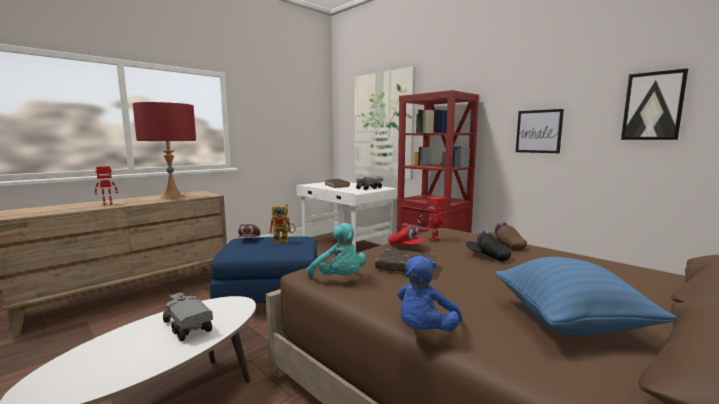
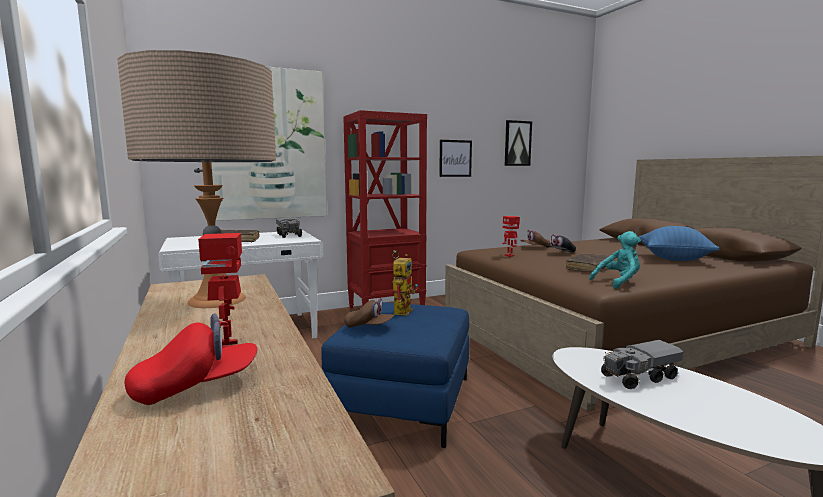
camera: 70 degrees left, 0 degrees up
(172, 197) = (217, 300): red table lamp -> beige table lamp
(406, 246) = (528, 262): red cap -> red cap (196, 387)
(425, 331) = (702, 276): blue plush toy -> none

